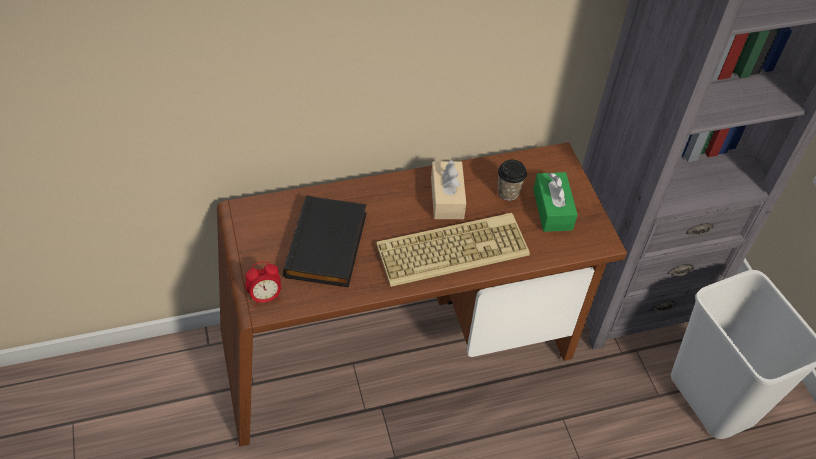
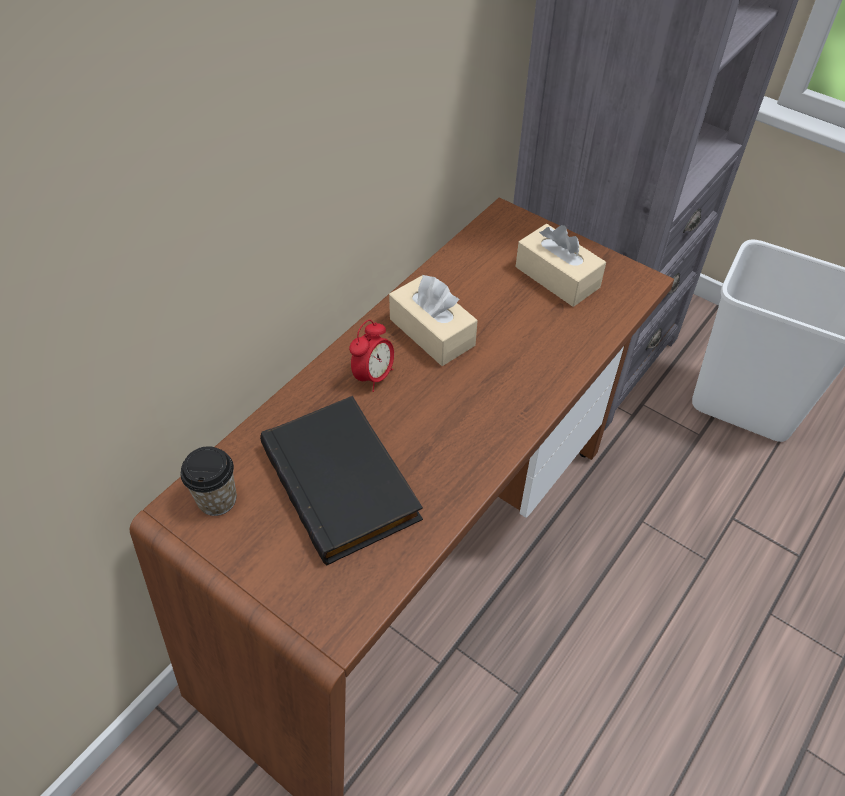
camera: 35 degrees left, 0 degrees up
(265, 297) = (324, 611): alarm clock -> alarm clock (373, 376)
(453, 248) = (497, 387): keyboard -> none
(508, 192) = (493, 286): cup -> cup (217, 499)
(552, 209) = (557, 277): green tissue box -> beige tissue box

